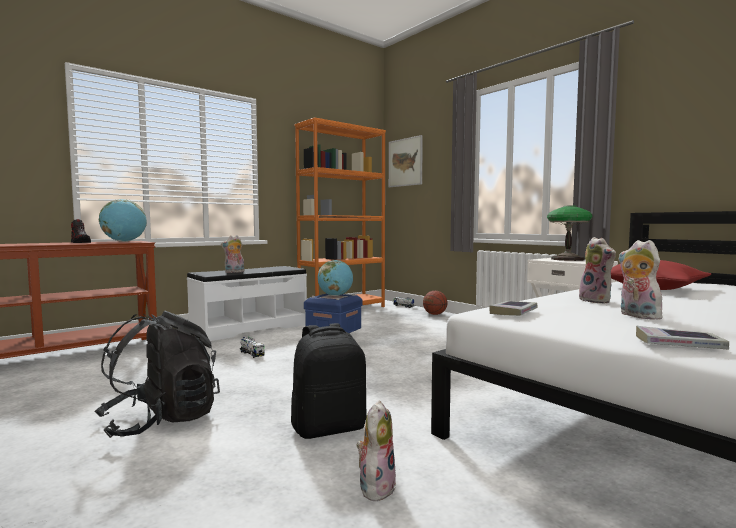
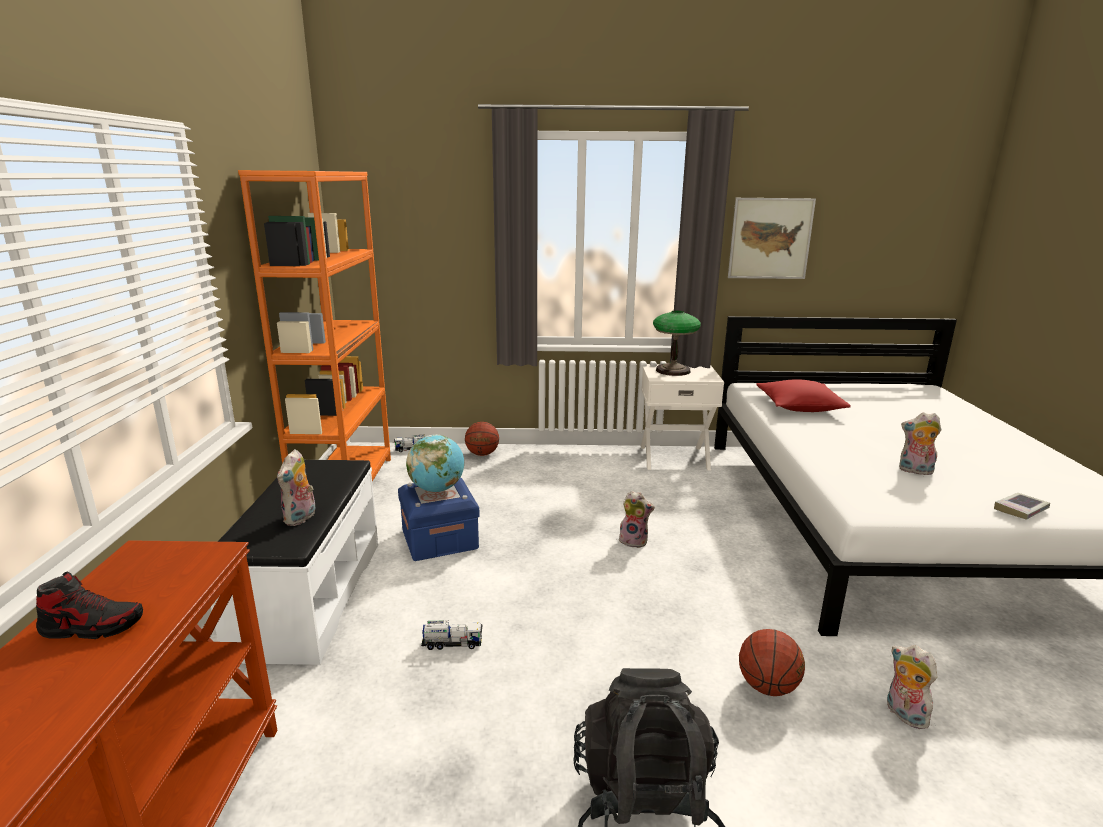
camera: 50 degrees left, 15 degrees up
(124, 241) = (160, 568): globe -> none
(329, 427) = (767, 687): black backpack -> basketball
(405, 162) = (382, 221): picture -> picture (770, 238)
(513, 312) = (875, 502): book -> none
(597, 301) = (842, 451): plush toy -> plush toy (634, 541)

